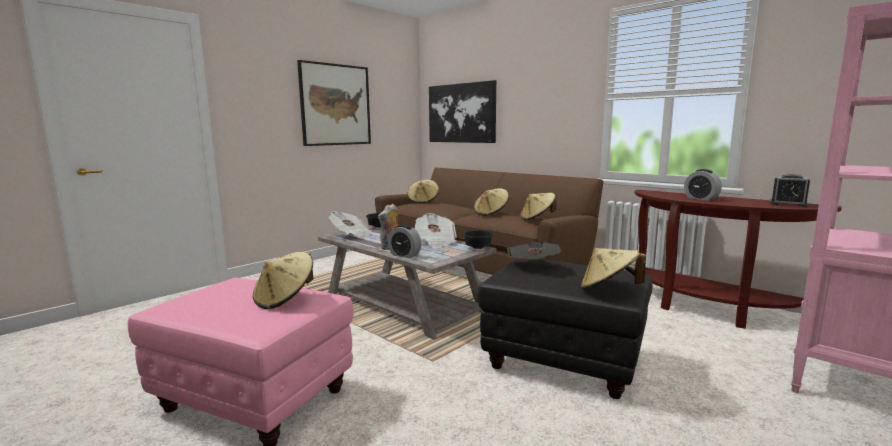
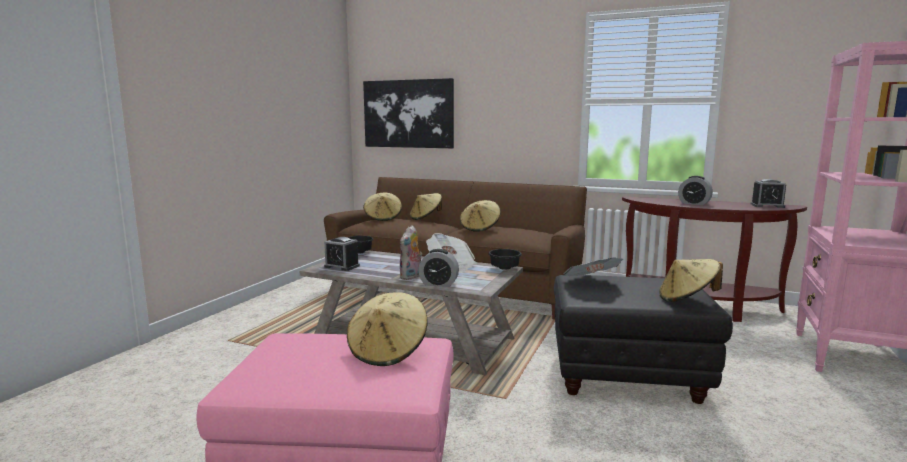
camera: 20 degrees left, 0 degrees up
(335, 105) = (266, 102): picture -> none
(351, 236) = (342, 266): newspaper -> alarm clock
(537, 218) = (536, 231): beige hat -> beige hat (426, 218)

